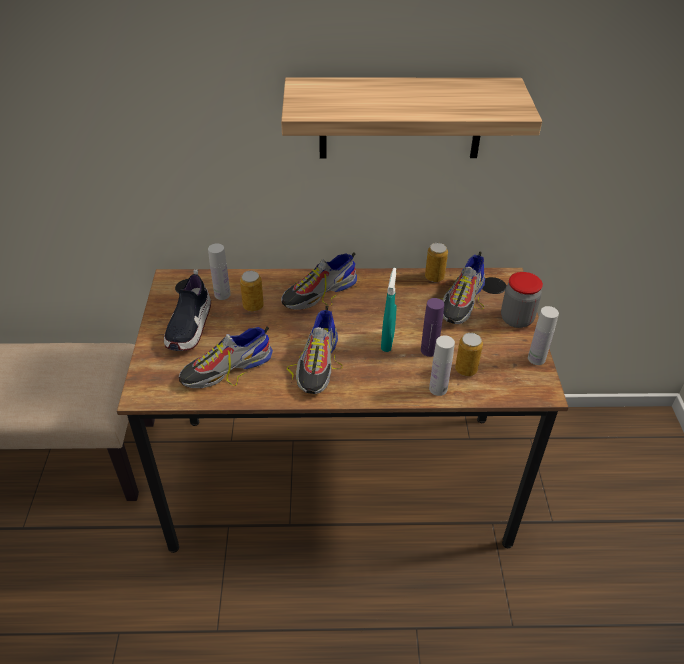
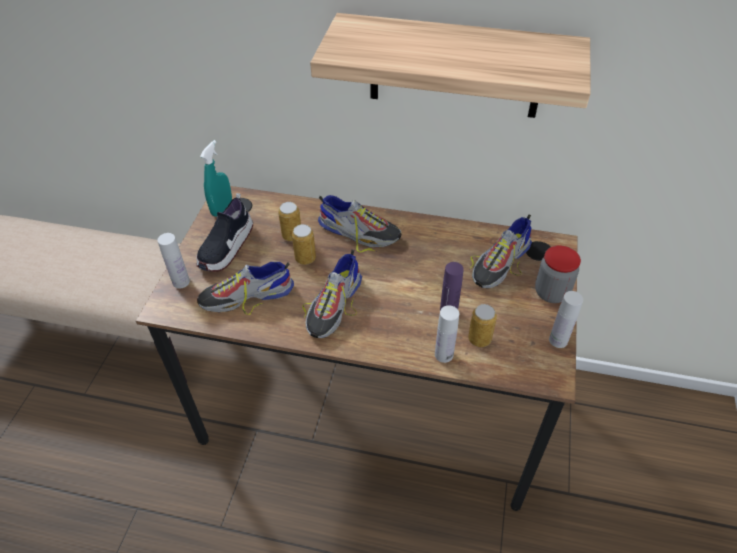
camera: 15 degrees right, 5 degrees up
(222, 294) = (267, 219): white bottle -> white bottle (181, 282)
(319, 293) = (359, 231): shoe -> shoe turned 135 degrees counterclockwise
(387, 342) = (409, 295): turquoise spray bottle -> turquoise spray bottle (222, 208)
(434, 277) = (480, 233): can -> can (305, 258)

